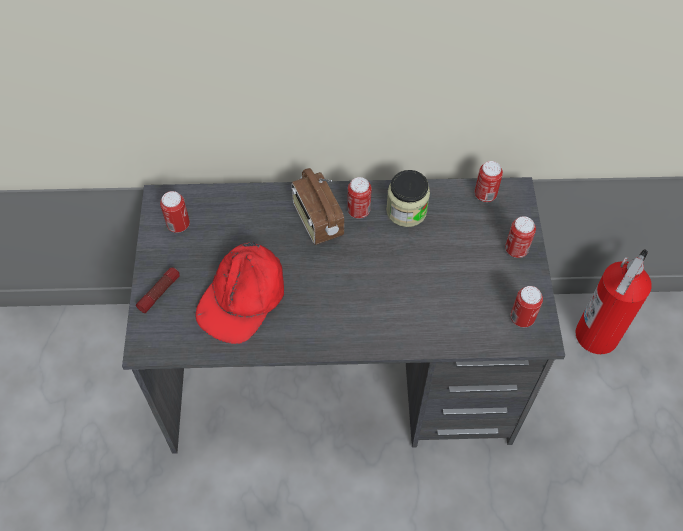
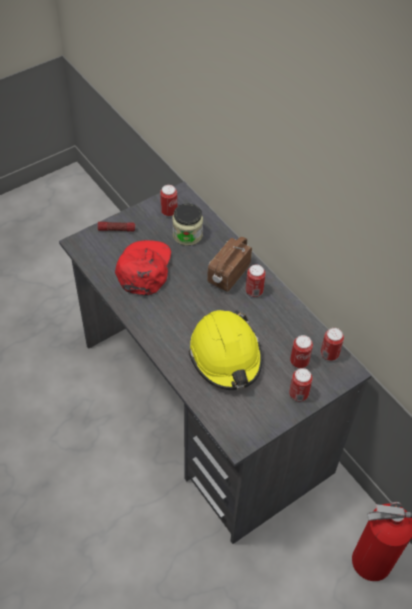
camera: 55 degrees right, 5 degrees down
(243, 297) = (143, 268): red cap -> red cap turned 105 degrees clockwise
(406, 211) = (276, 316): jar -> jar (187, 235)
(425, 286) = (226, 356): none -> yellow hard hat
(522, 318) = (244, 424): can -> can (299, 361)

